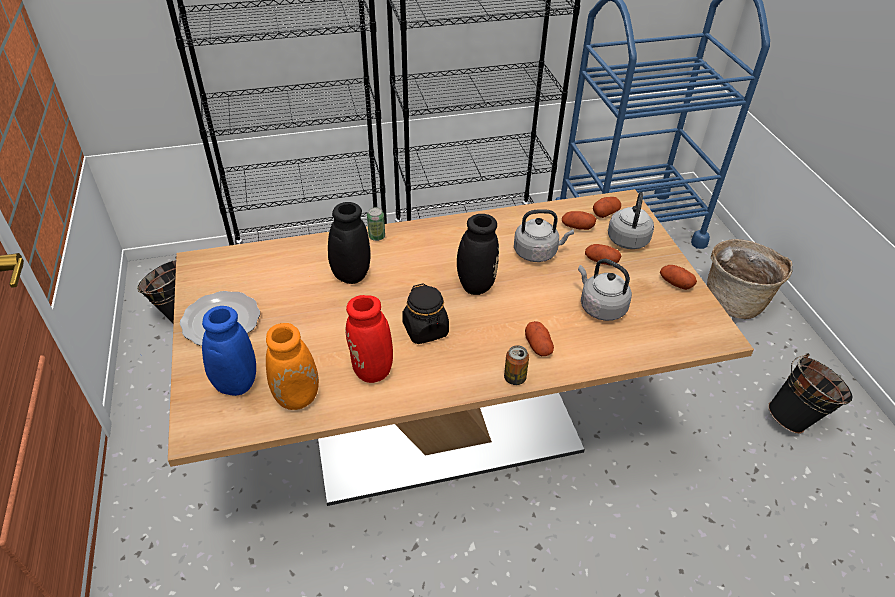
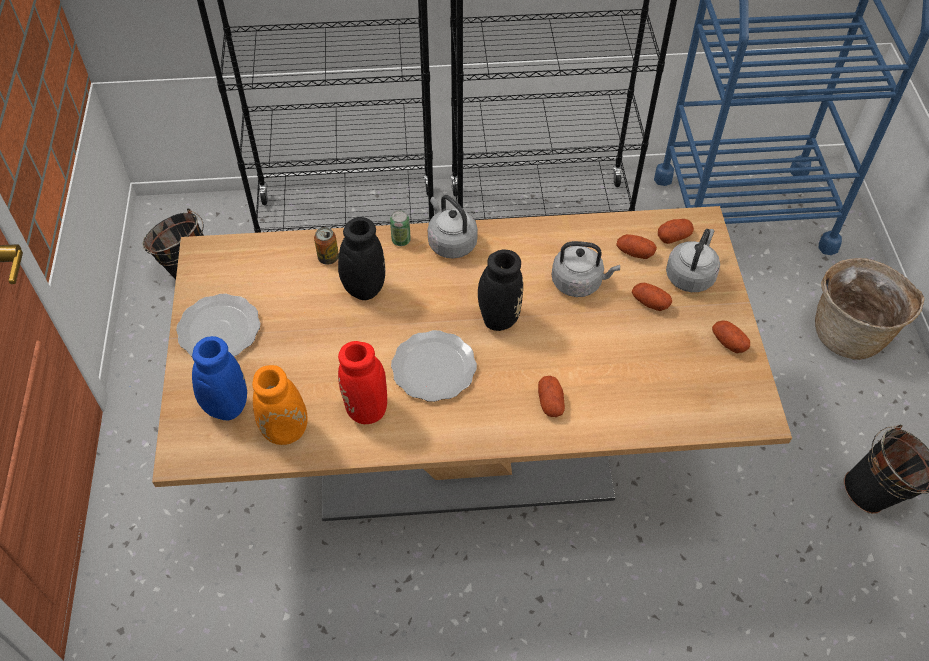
camera: 10 degrees right, 10 degrees up
(425, 330) = (432, 367): black jar -> plate
(514, 378) = (515, 438): can -> can (328, 258)
(600, 307) = (632, 362): grey kettle -> grey kettle (450, 242)

